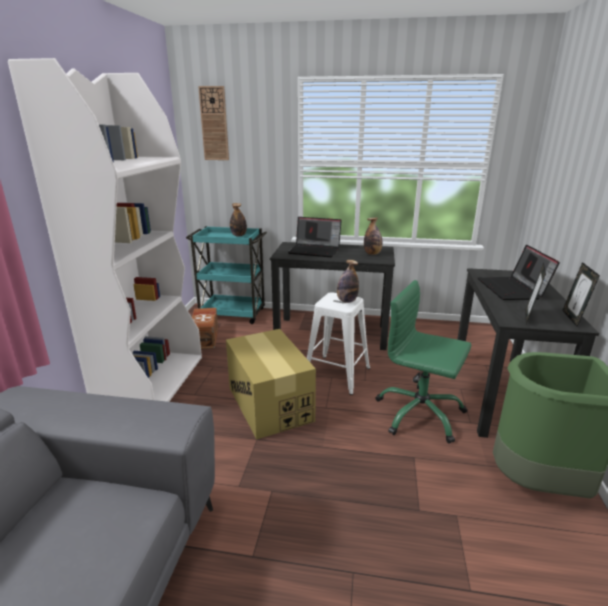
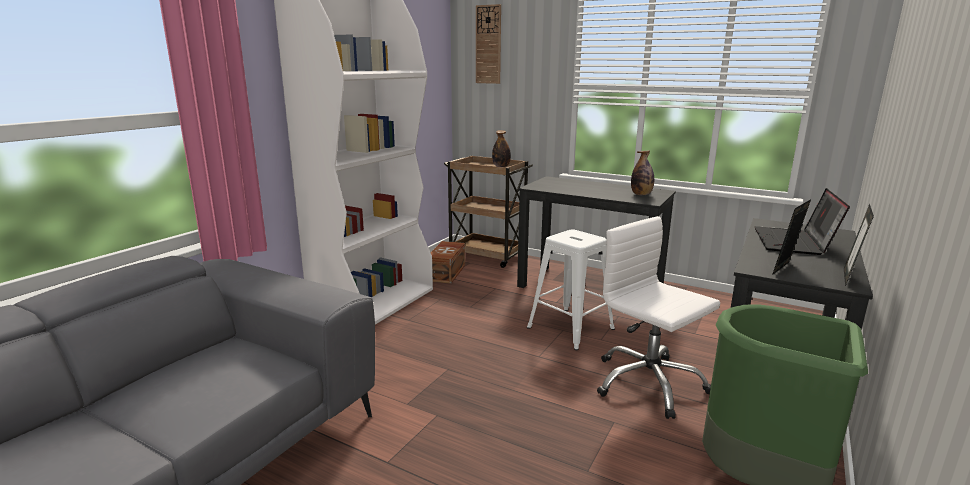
camera: 20 degrees right, 5 degrees down
(233, 314) = (487, 256): turquoise cart -> brown cart
(270, 404) = (479, 342): cardboard box -> none
(315, 250) = (575, 186): laptop -> none
(346, 301) = (584, 238): bottle -> none
(419, 414) = (648, 383): green office chair -> white office chair

